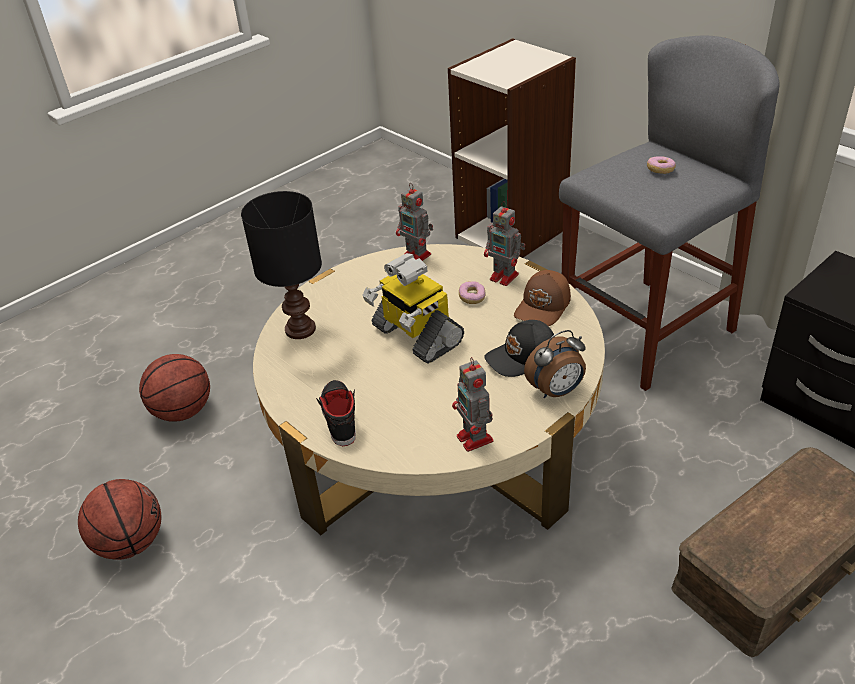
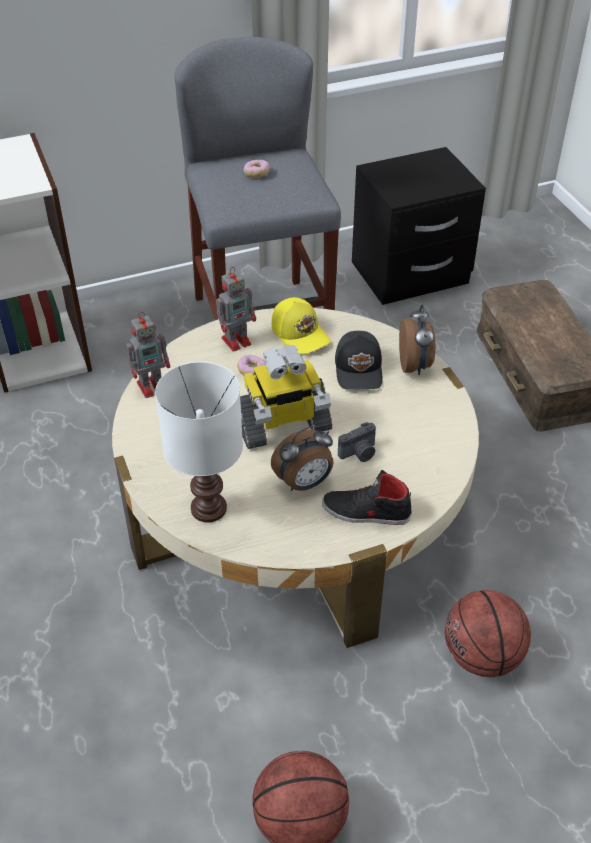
camera: 70 degrees left, 5 degrees up
(182, 411) = (111, 728): basketball -> basketball (482, 656)
(301, 329) = (208, 507): black table lamp -> white table lamp
(354, 370) = (304, 483): none -> alarm clock
(409, 390) = (359, 453): none -> camera
(475, 439) = (447, 431): toy robot -> none
(543, 307) = (300, 333): brown cap -> yellow cap

